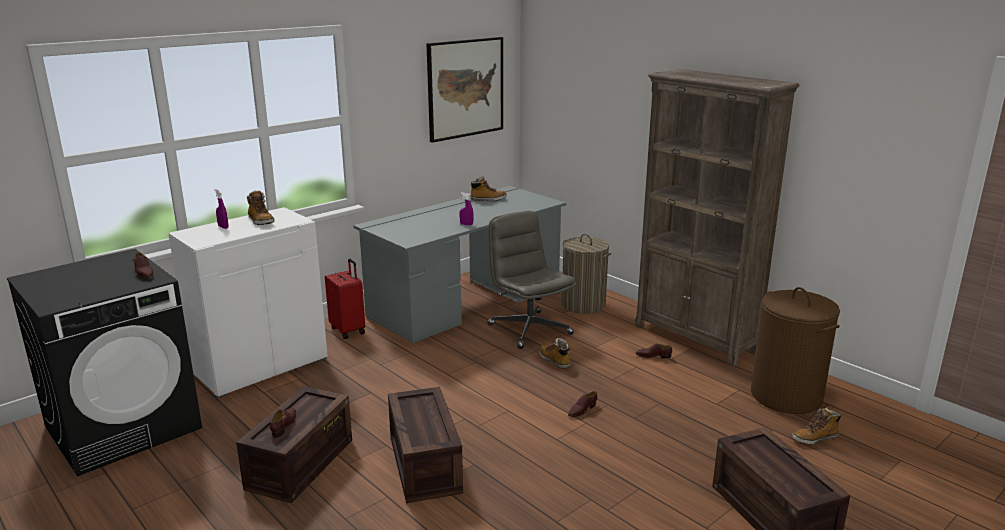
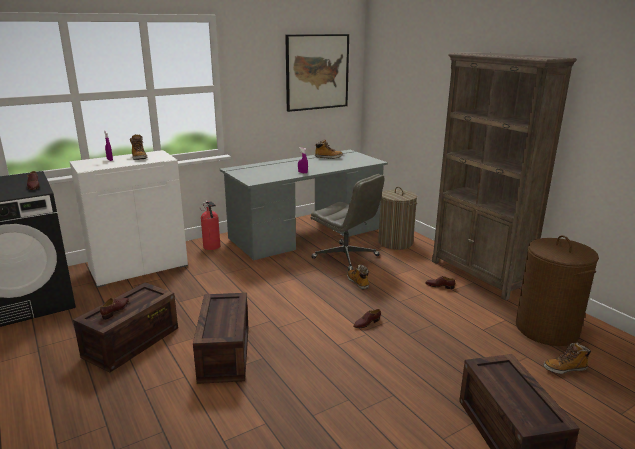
camera: 10 degrees right, 0 degrees up
(348, 330) = (212, 247): red suitcase -> fire extinguisher
(529, 329) = (346, 257): grey office chair -> grey office chair turned 150 degrees clockwise

